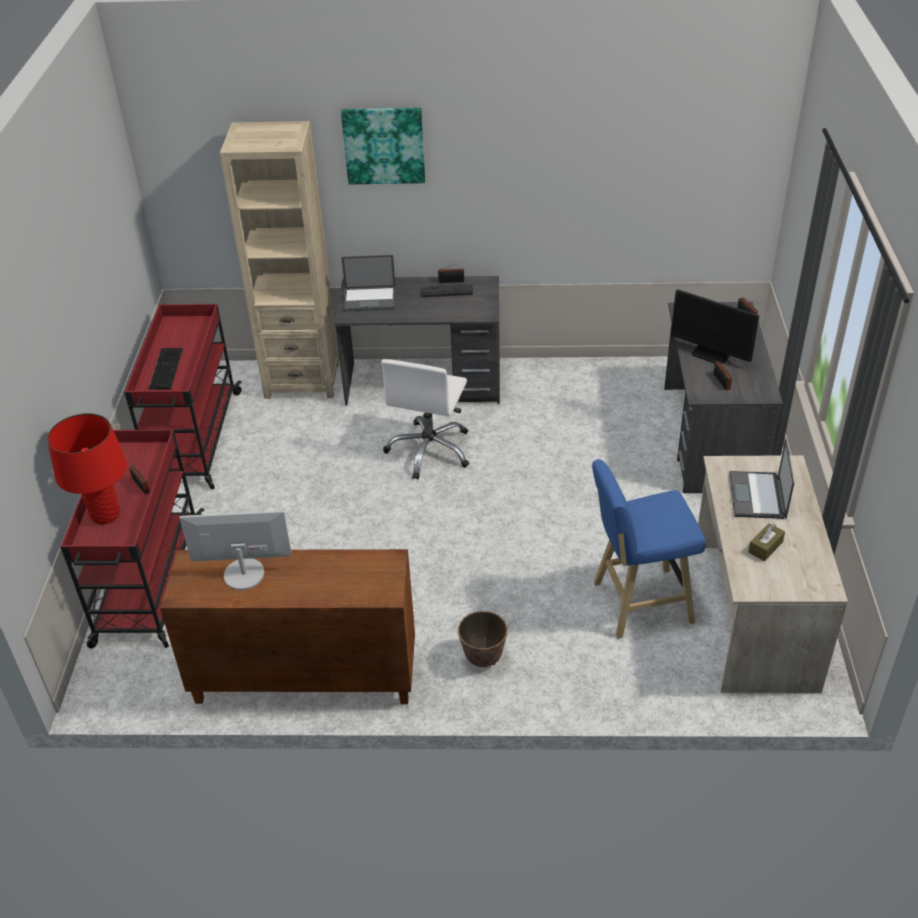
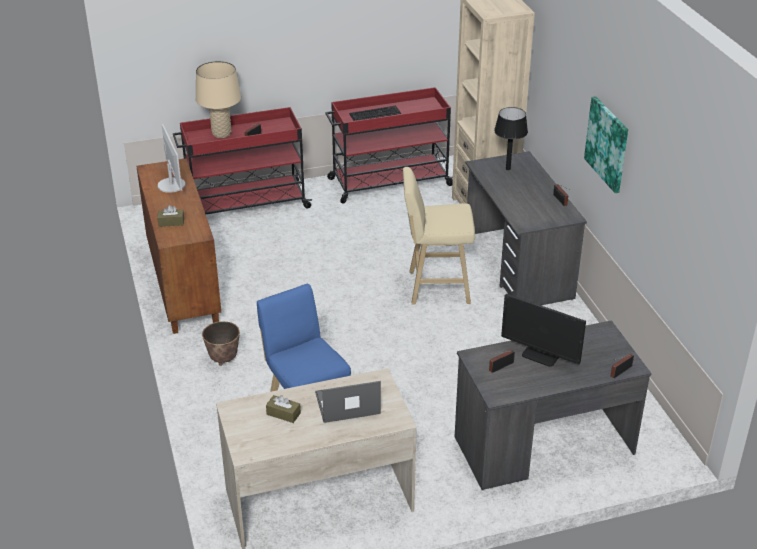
camera: 70 degrees right, 5 degrees down
(105, 515) = (221, 133): red table lamp -> beige table lamp
(343, 586) = (171, 222): none -> brown tissue box
(370, 299) = (508, 169): laptop -> black table lamp
(384, 145) = (562, 60): picture -> picture (607, 144)
(430, 450) = (435, 287): white office chair -> beige stool
(446, 291) = (543, 200): keyboard -> none
(710, 354) = (540, 355): monitor -> monitor turned 75 degrees counterclockwise

